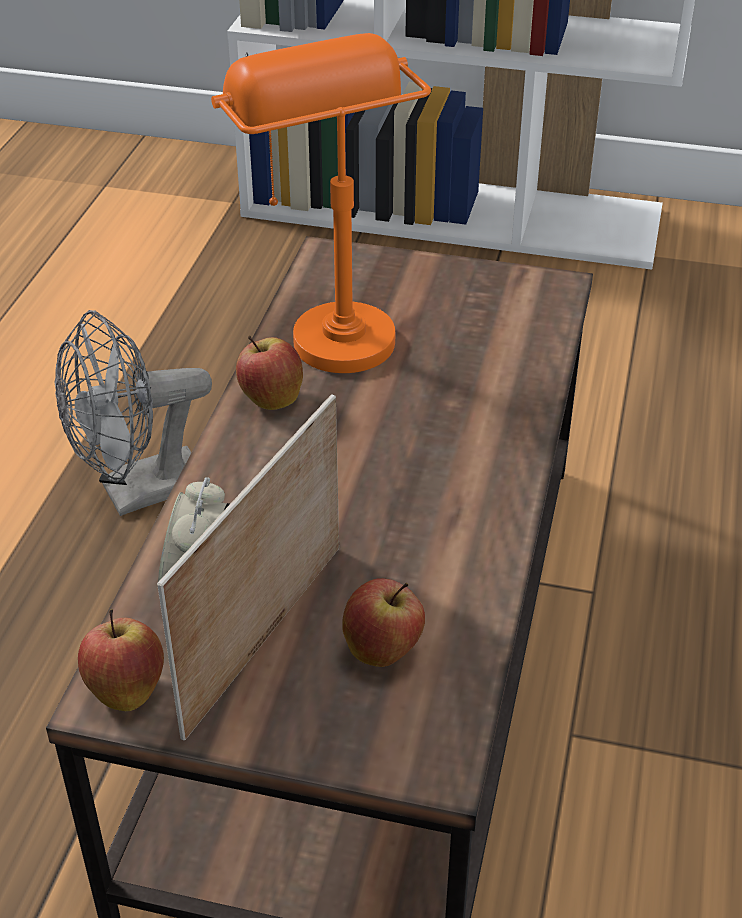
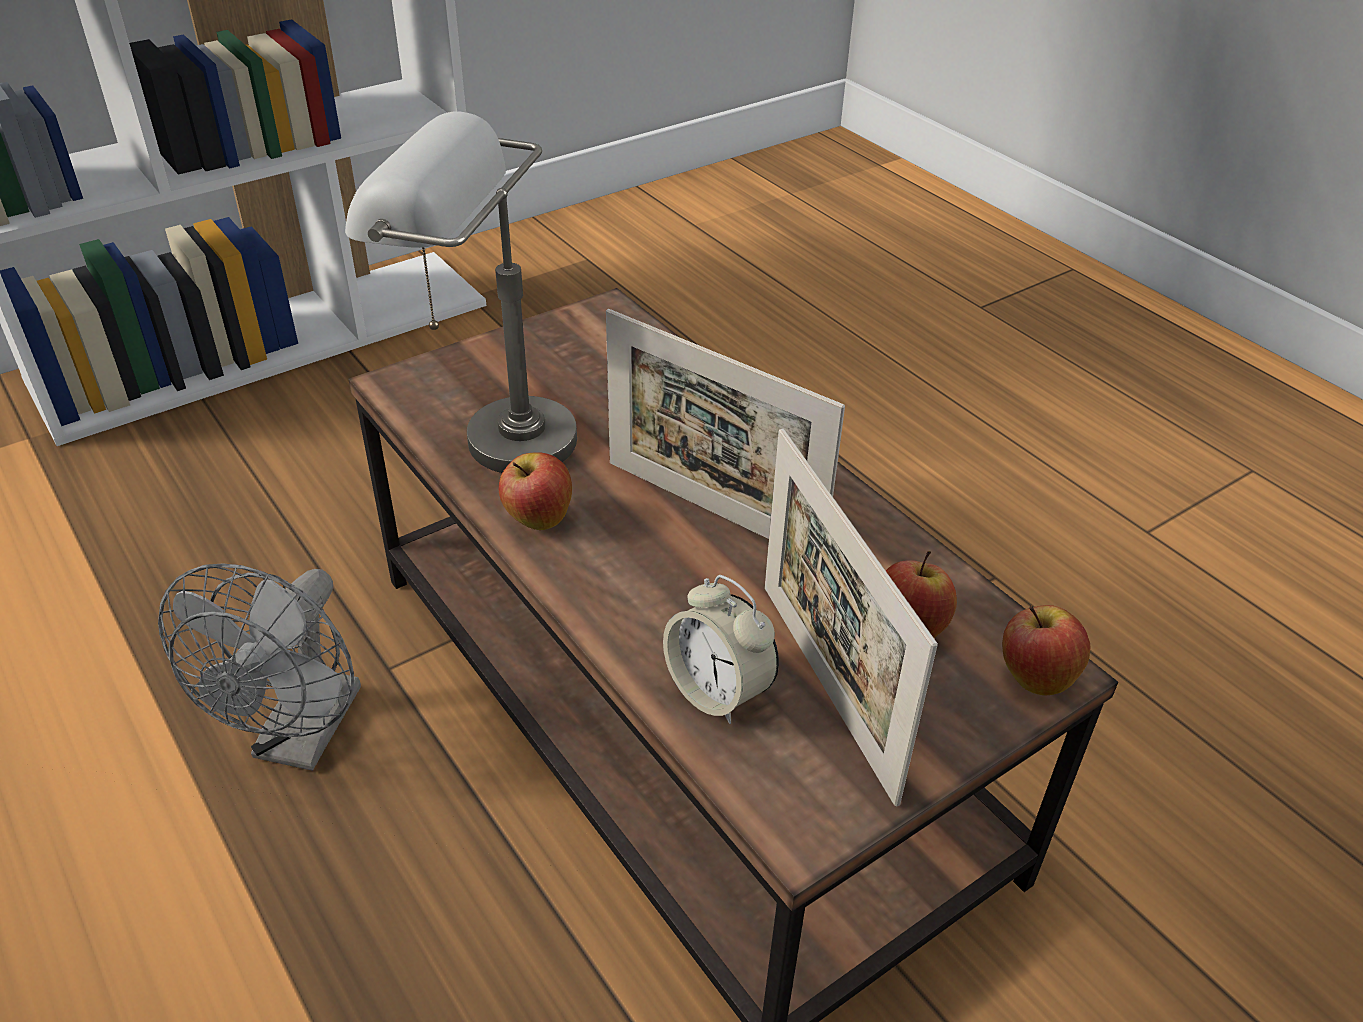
camera: 50 degrees left, 0 degrees up
(126, 690) = (802, 811): apple -> apple (1035, 678)
(326, 324) = (485, 436): orange table lamp -> grey table lamp
(388, 472) = (712, 510): none -> picture frame

